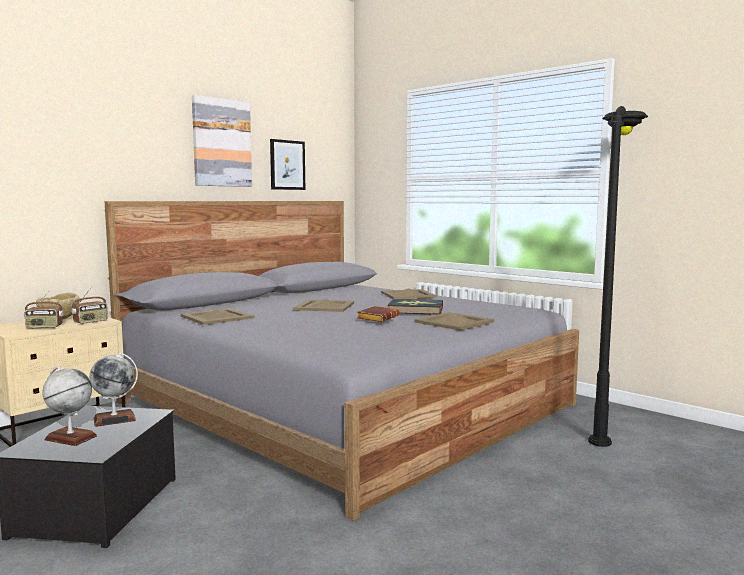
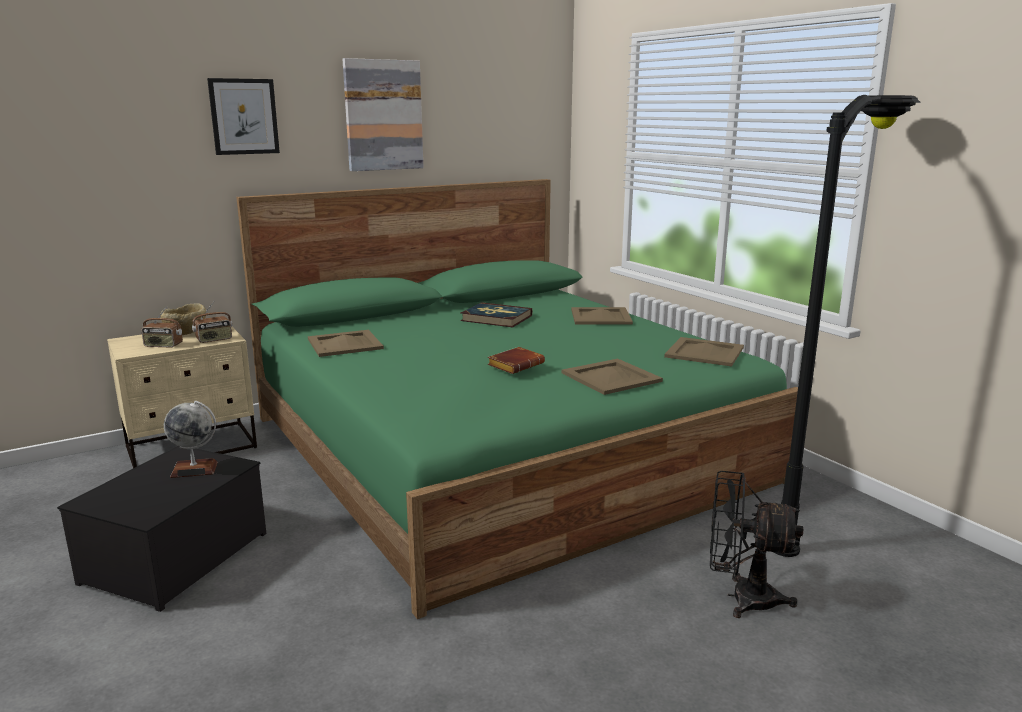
camera: 15 degrees right, 10 degrees up
(70, 438) = (138, 491): globe -> none
(287, 165) = (473, 137): picture -> picture (244, 116)
(324, 306) = (477, 334): beige tray -> beige tray (703, 352)
(344, 403) = (501, 448): grey bed -> green bed
(415, 310) = (584, 348): book -> book (496, 318)
(591, 474) = (741, 597): none -> black fan

